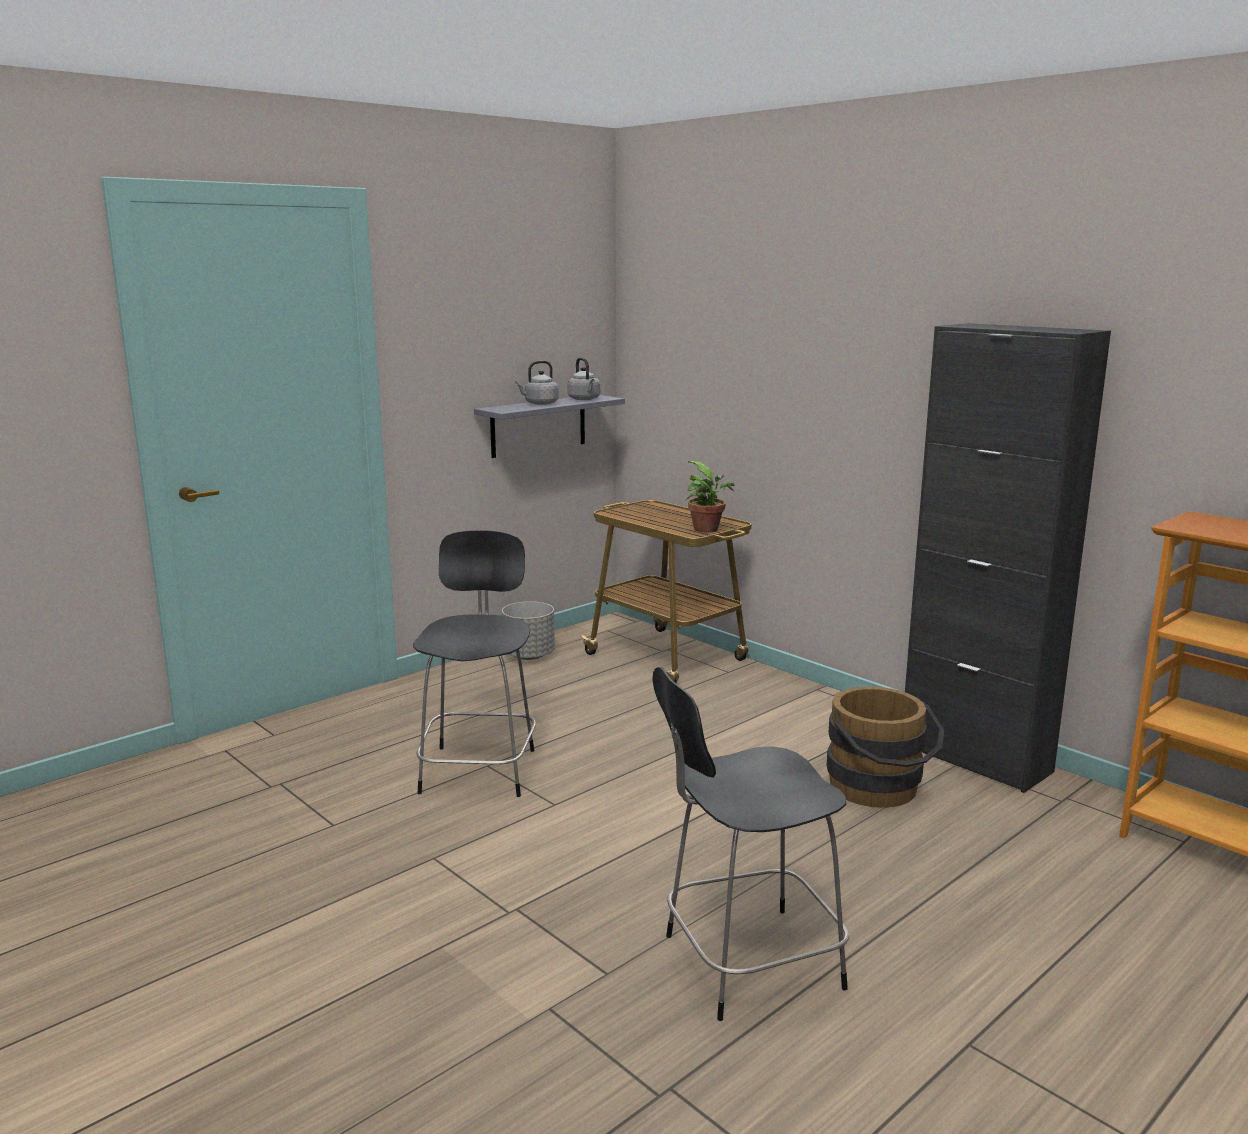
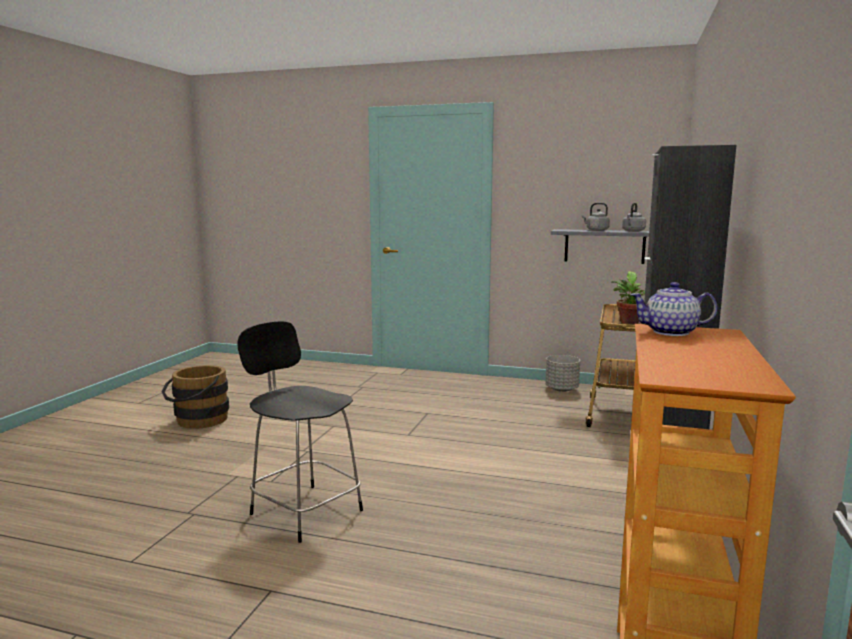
camera: 60 degrees right, 5 degrees down
(479, 768) = (422, 412): black chair -> none
(879, 790) = (547, 513): brown bucket -> brown bucket (198, 421)
(1200, 527) = (671, 332): none -> teapot

